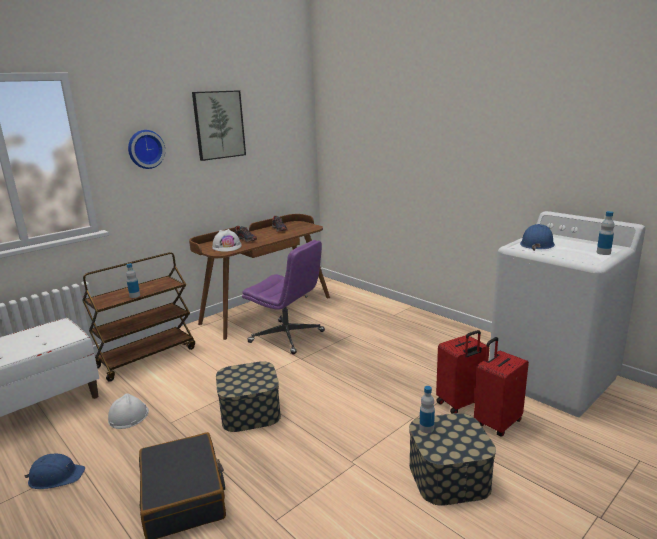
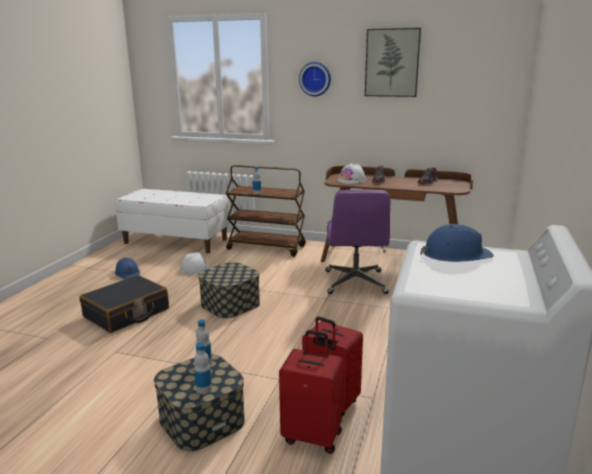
camera: 60 degrees right, 0 degrees up
(603, 253) = (475, 294): bottle -> bottle (203, 389)

